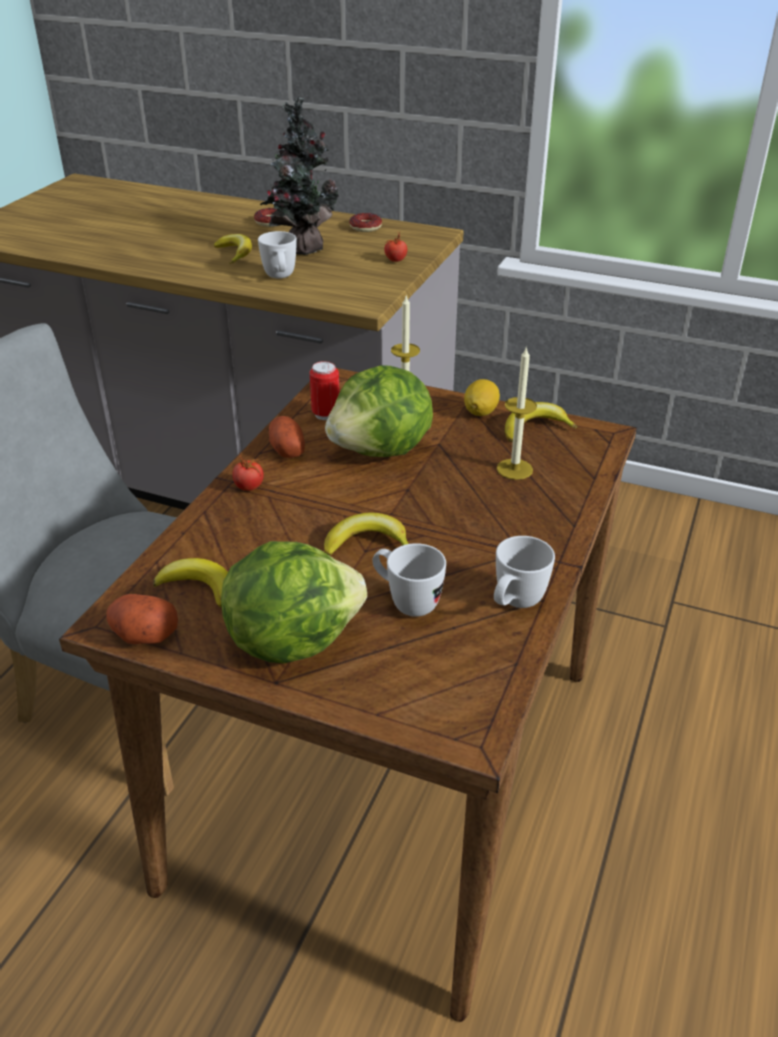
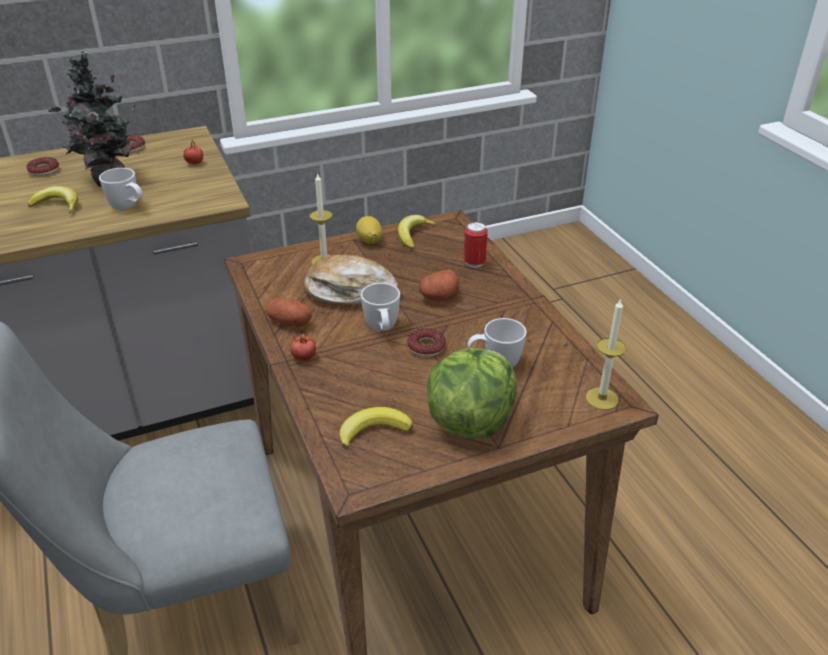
camera: 45 degrees left, 0 degrees up
(143, 634) = (386, 477): potato -> potato (439, 297)
(326, 414) = (278, 288): can -> can (474, 263)
(367, 543) = (426, 347): banana -> donut
(382, 451) = (350, 292): lettuce -> bread
(514, 469) = (437, 263): candle -> candle (602, 398)
(515, 604) = (544, 331): white mug -> white mug (382, 330)

